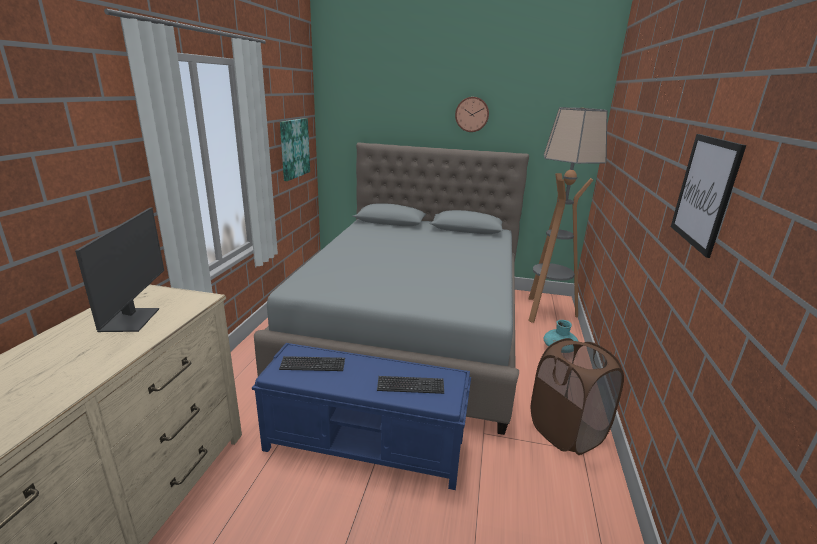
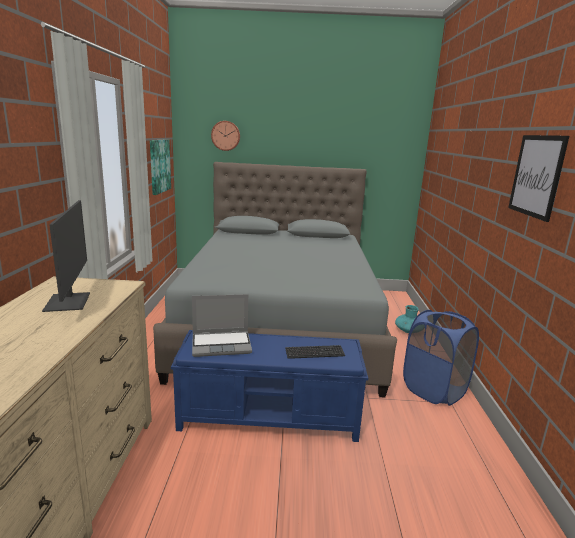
camera: 10 degrees left, 5 degrees down
(312, 365) = (222, 344): keyboard -> laptop
(472, 114) = (316, 136): wall clock -> wall clock (226, 135)
(546, 312) = (389, 304): floor lamp -> none
(566, 432) = (434, 390): brown laundry basket -> blue laundry basket

